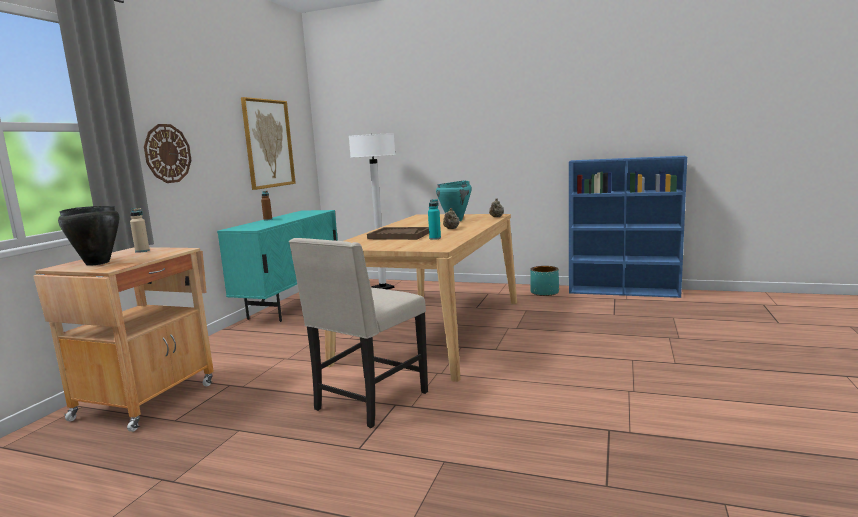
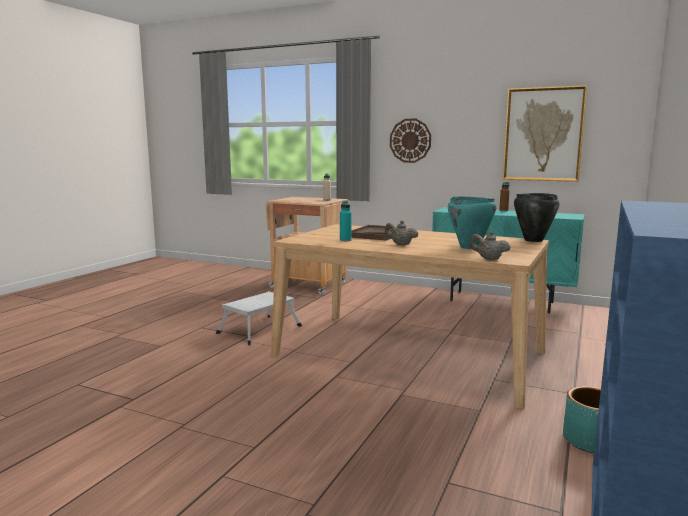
camera: 95 degrees right, 0 degrees up
(97, 263) = (297, 199): black cooking pot -> black cooking pot (533, 240)
(369, 402) = (260, 329): beige chair -> white step ladder
(383, 288) = (584, 334): white floor lamp -> none

